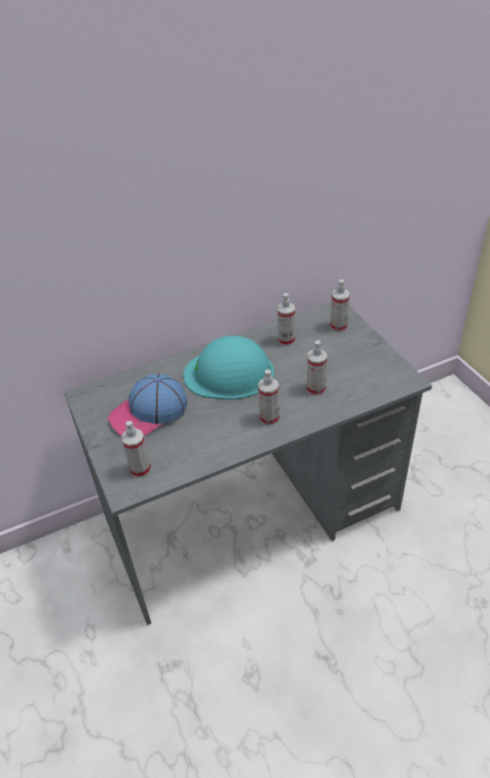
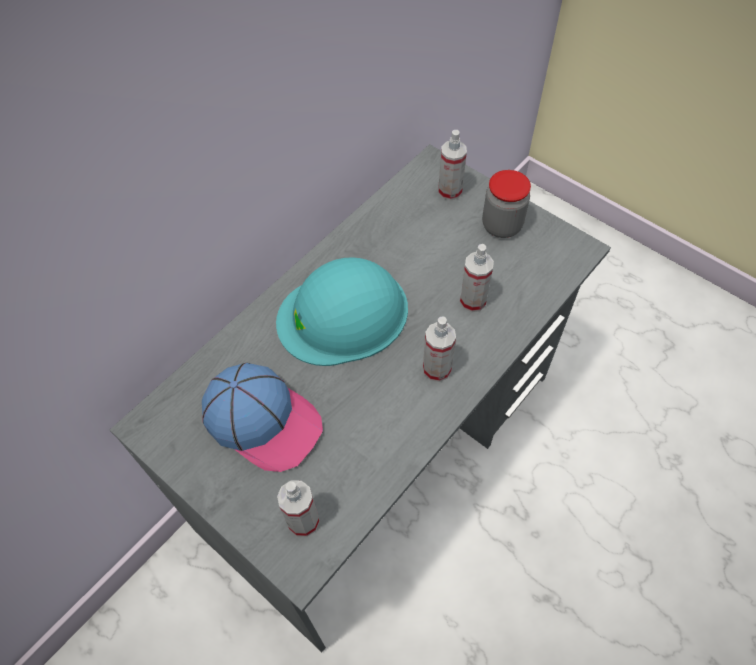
camera: 25 degrees left, 15 degrees up
(149, 413) = (263, 420): cap -> cap turned 90 degrees counterclockwise
(286, 340) = (392, 235): spray bottle -> none
(361, 353) = (501, 226): none -> jar

